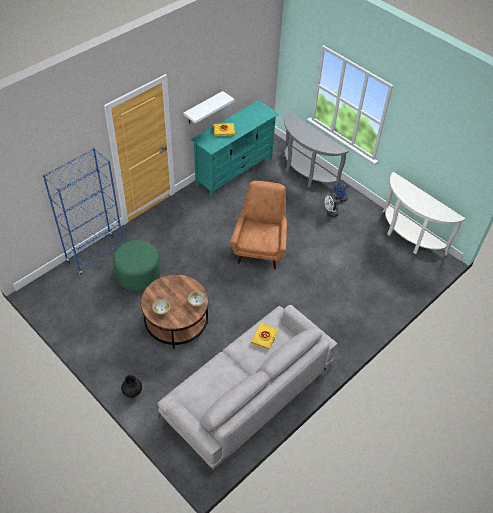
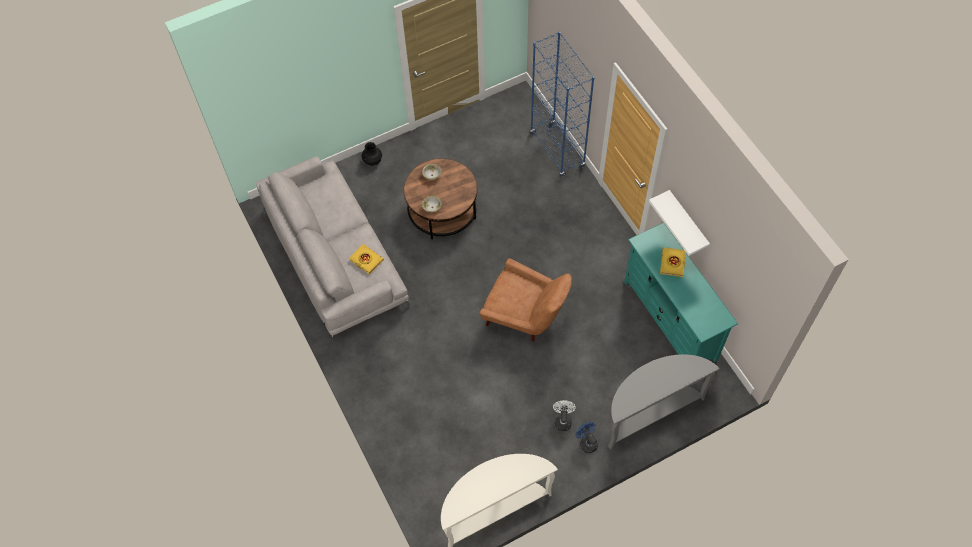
camera: 110 degrees right, 10 degrees up
(138, 275) = (516, 185): green ottoman -> none

